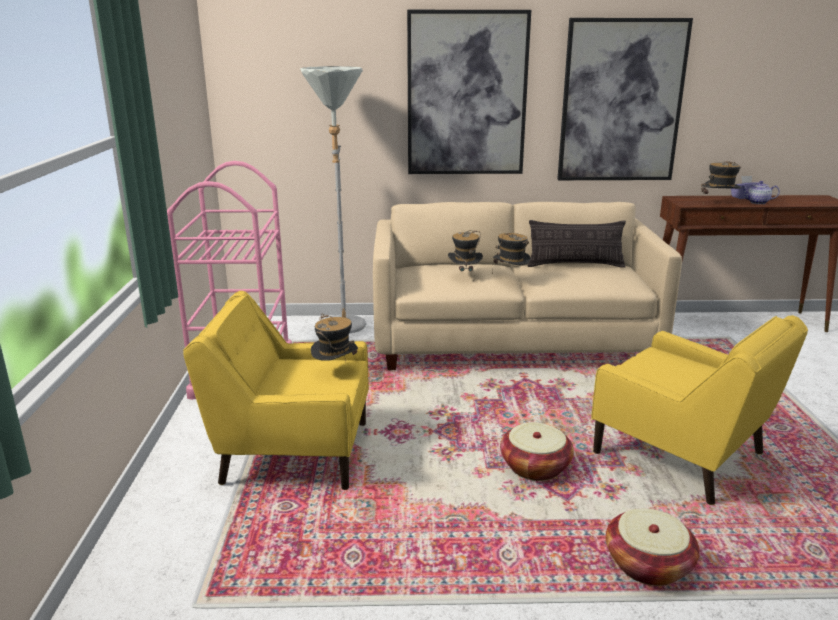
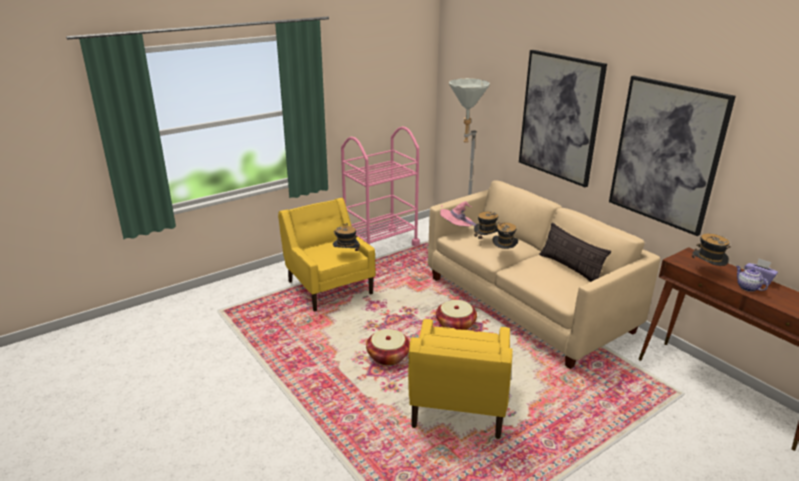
camera: 55 degrees right, 5 degrees up
(407, 279) = (457, 229): none -> pink hat
(648, 565) = (336, 415): basket -> basket (455, 325)

